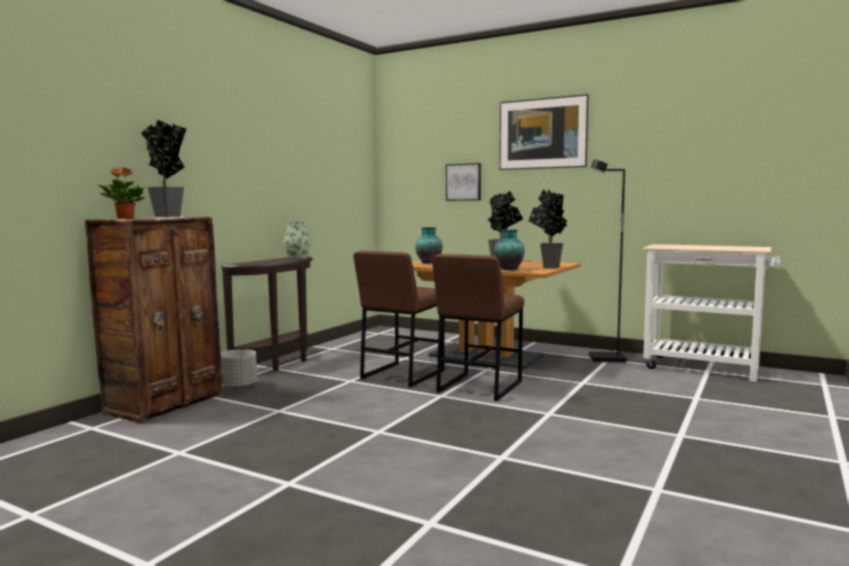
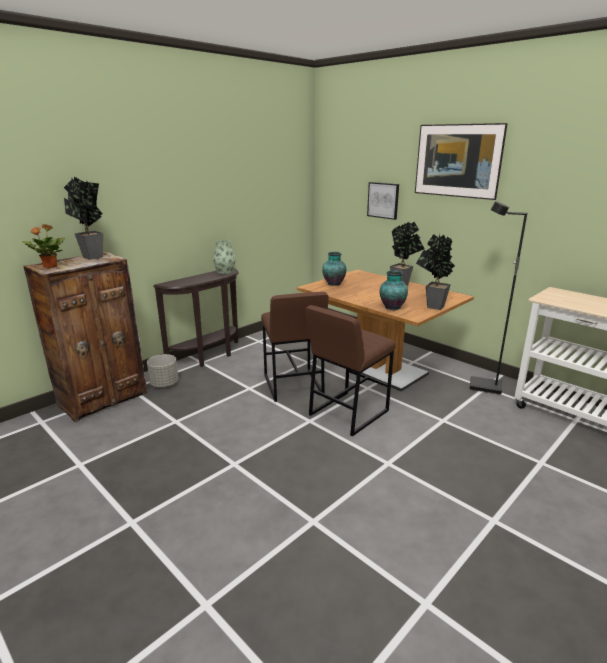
camera: 15 degrees right, 15 degrees up
(401, 375) = (293, 386): brown chair -> brown chair turned 60 degrees counterclockwise

